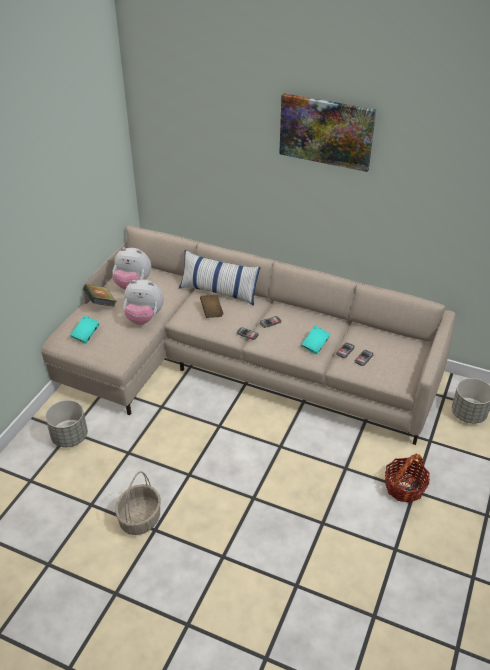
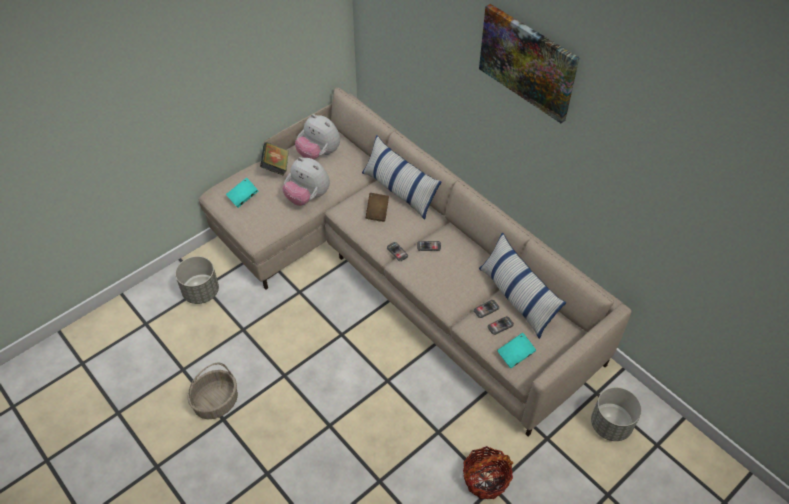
camera: 25 degrees right, 10 degrees up
(315, 345) = (458, 291): turquoise book -> turquoise book (515, 355)
(362, 335) = (516, 297): none -> pillow

